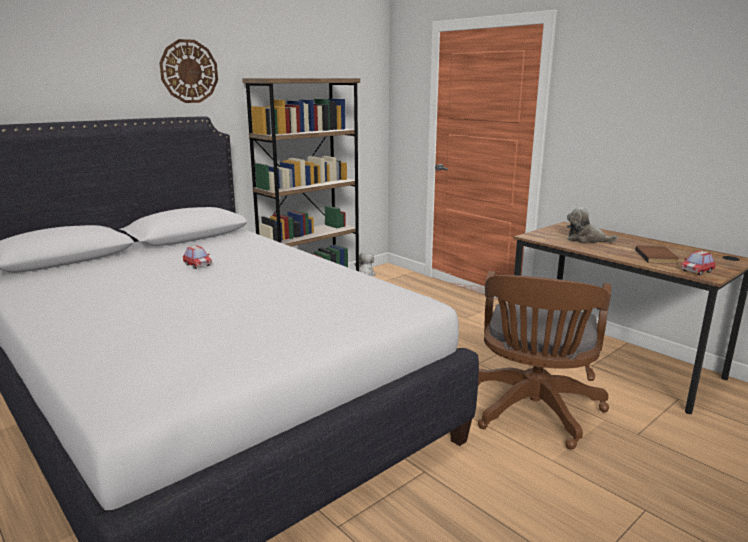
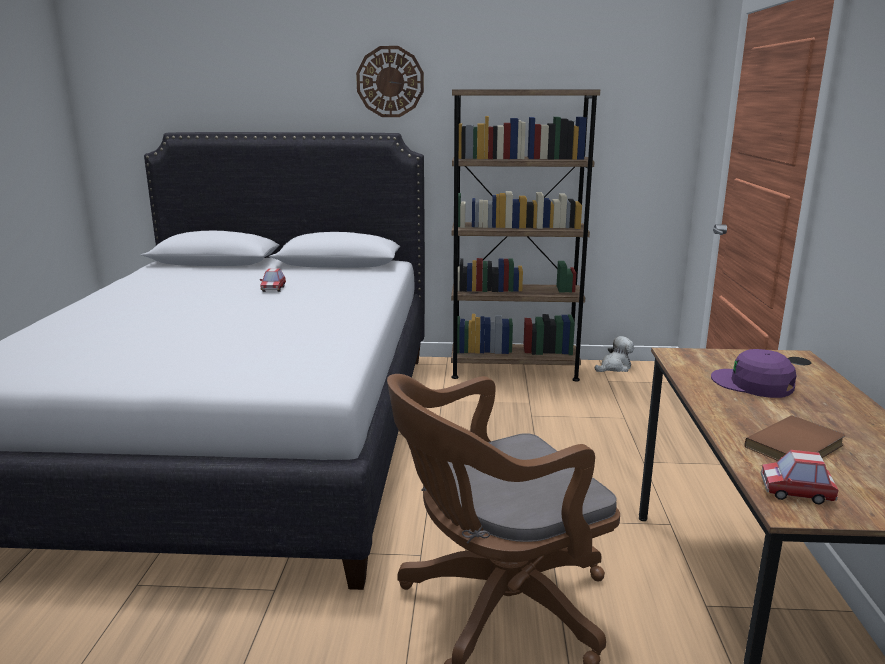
camera: 45 degrees right, 0 degrees up
(586, 240) = (753, 384): plush toy -> purple cap

